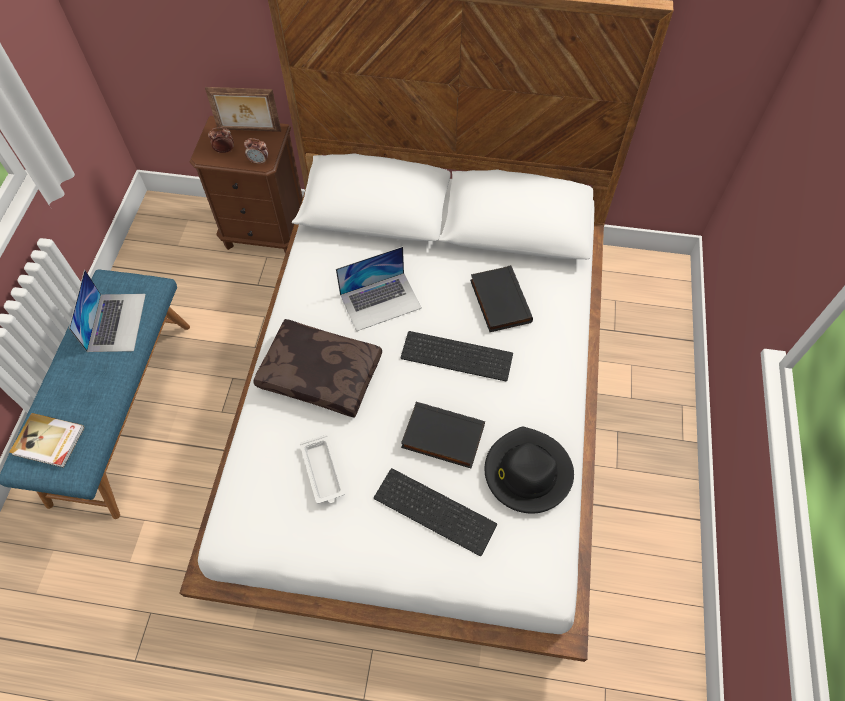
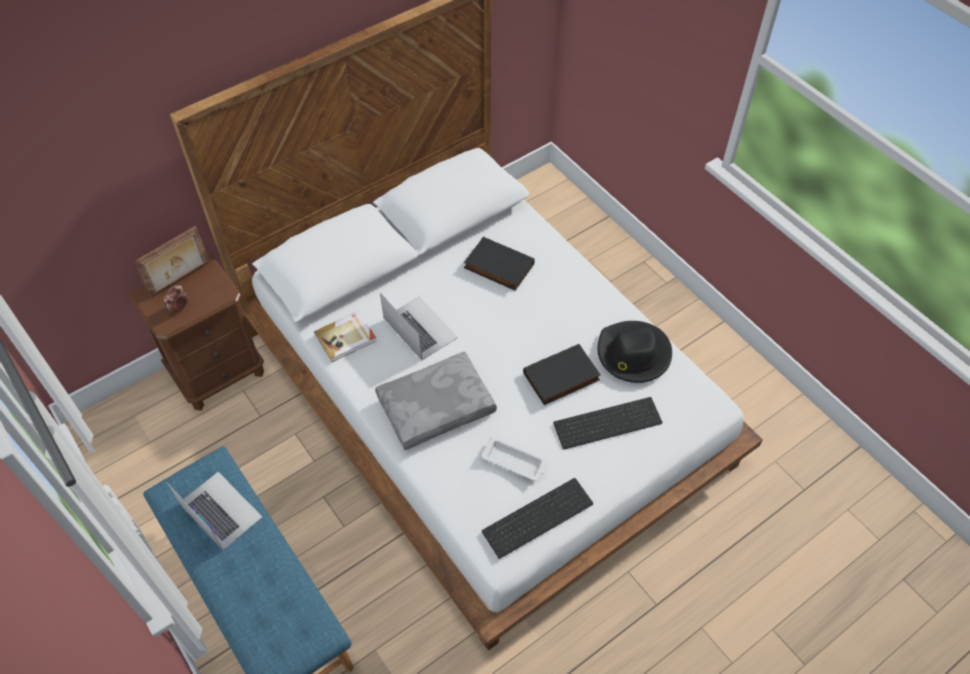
camera: 45 degrees left, 5 degrees down
(49, 442) = (276, 633): book -> book (346, 338)
(259, 161) = (220, 295): alarm clock -> none
(322, 373) = (436, 405): brown pillow -> grey pillow
(380, 301) = (419, 327): laptop -> laptop turned 60 degrees counterclockwise
(458, 354) = (512, 320): keyboard -> keyboard (537, 515)

